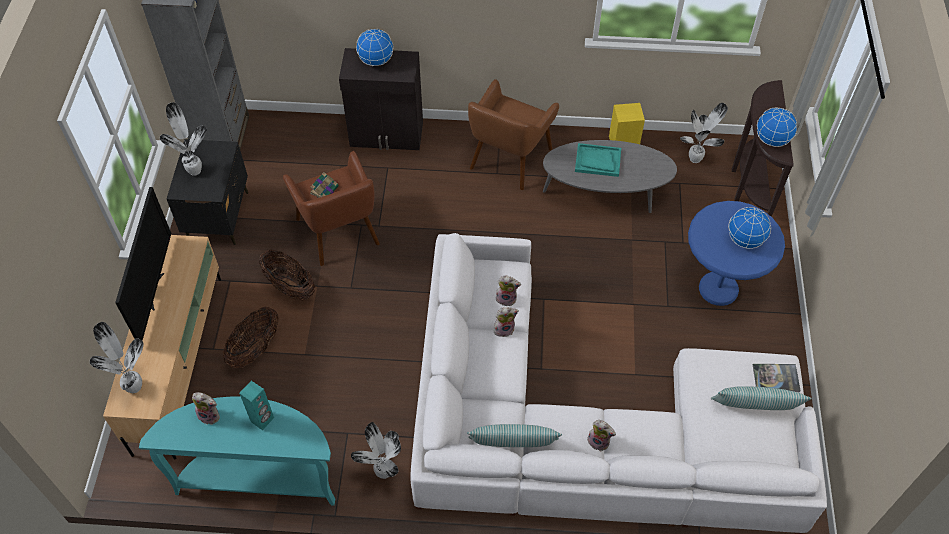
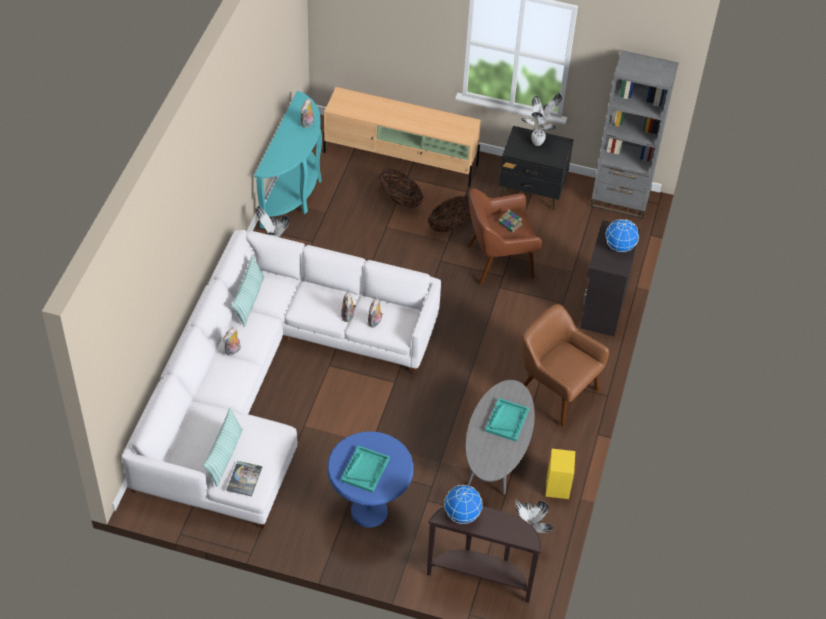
camera: 100 degrees right, 5 degrees down
(134, 385) = (353, 101): potted plant -> none
(154, 291) = (428, 115): television -> none
(262, 420) = (295, 147): turquoise speaker -> none
(744, 240) = (365, 469): globe -> turquoise tray

